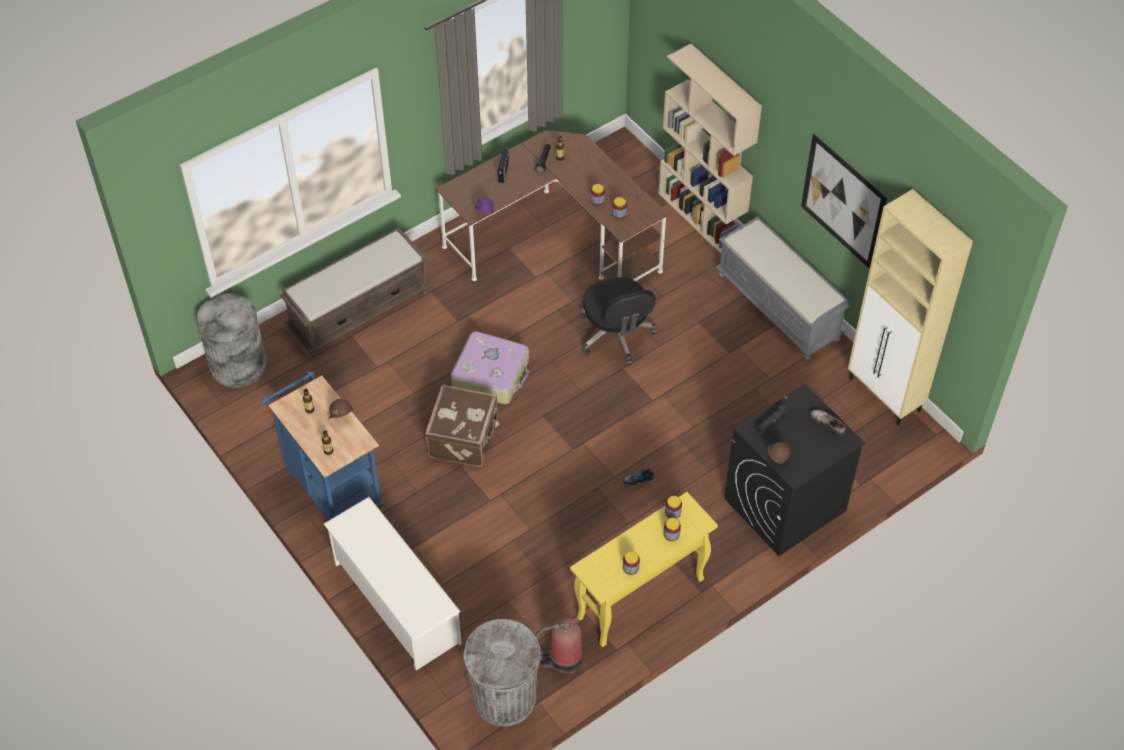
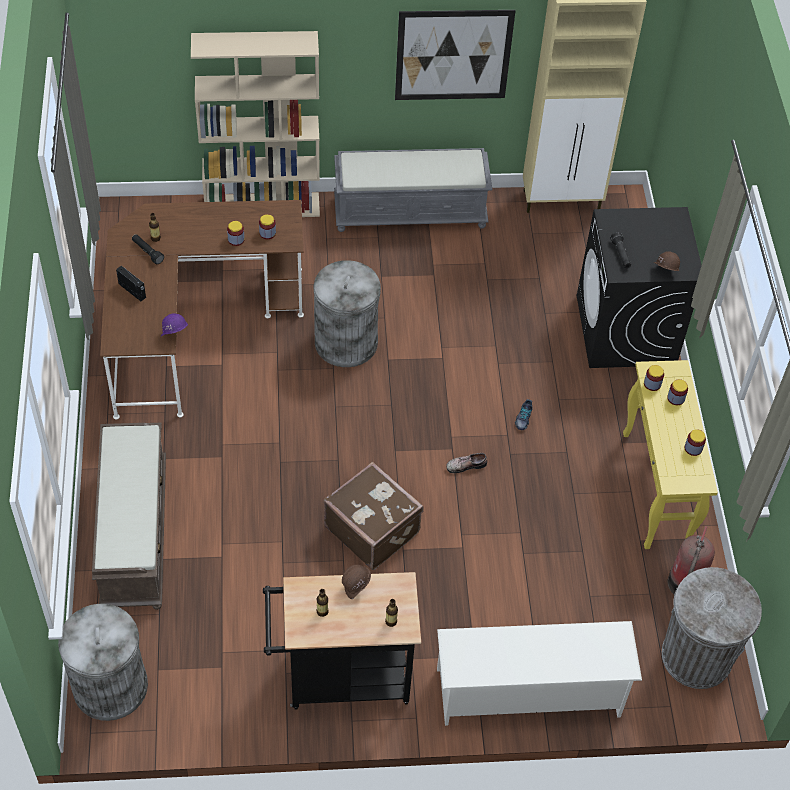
camera: 60 degrees left, 0 degrees up
(330, 484) = (340, 677): blue cart -> black cart
(491, 374) = (312, 464): suitcase -> none
(616, 335) = (346, 342): black office chair -> grey trash can
(828, 424) = (650, 218): shoe -> shoe (465, 464)

